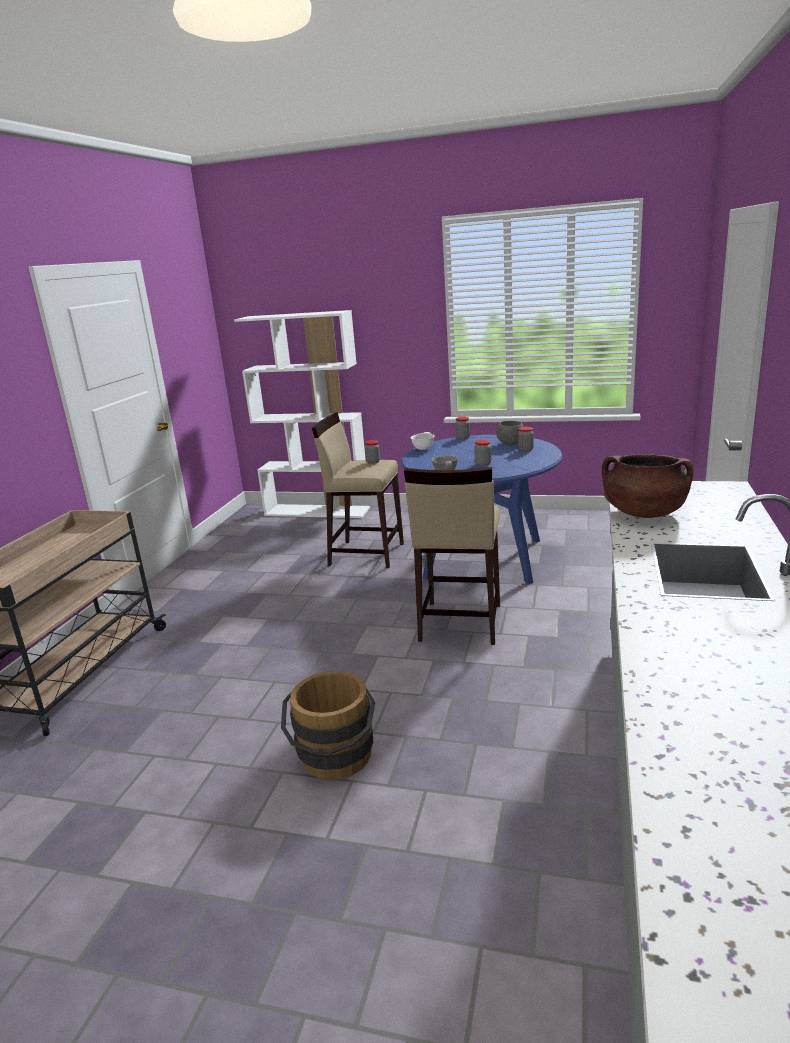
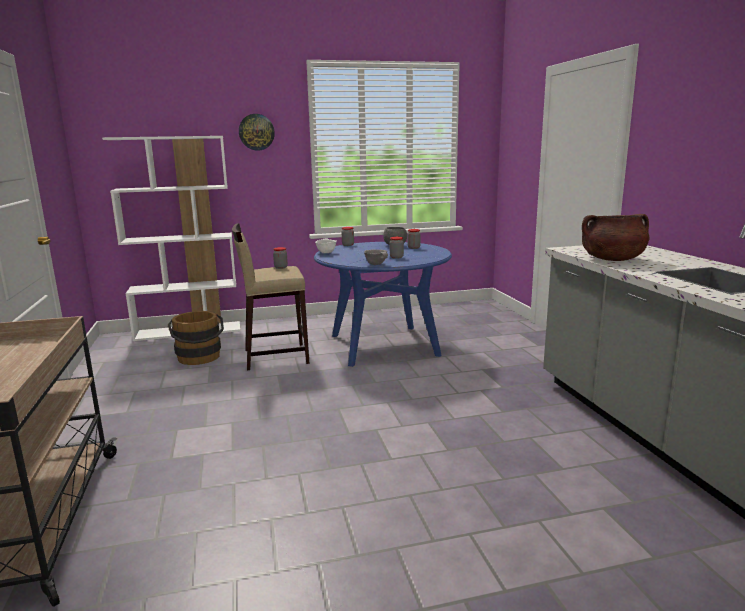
camera: 30 degrees left, 5 degrees down
(335, 760) = (435, 521): brown bucket -> brown bucket (199, 358)
(387, 303) = (256, 132): none -> wall clock
(459, 623) = (417, 392): beige stool -> none

